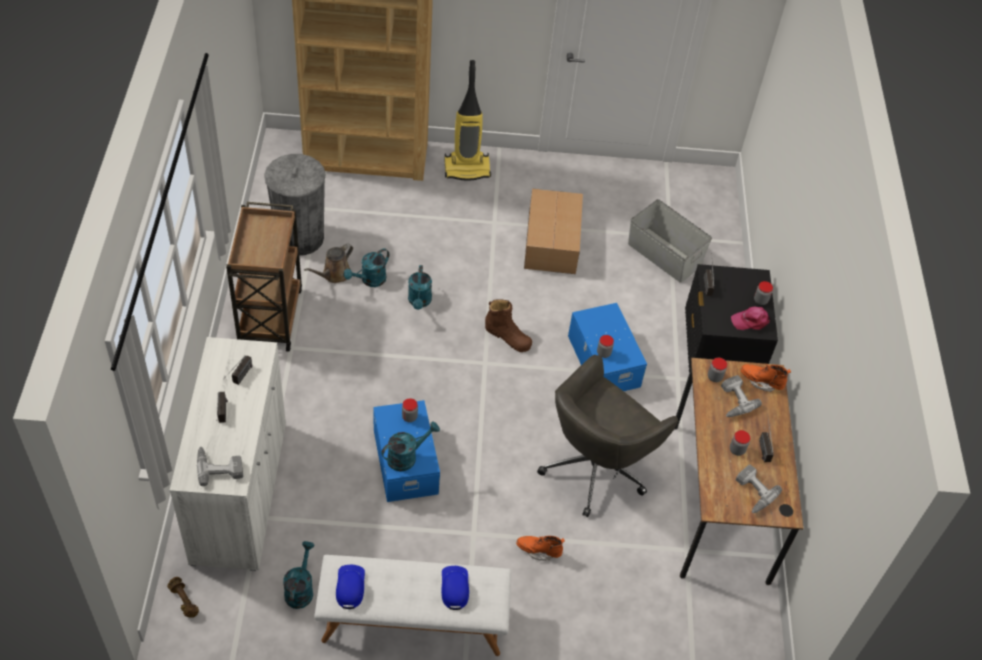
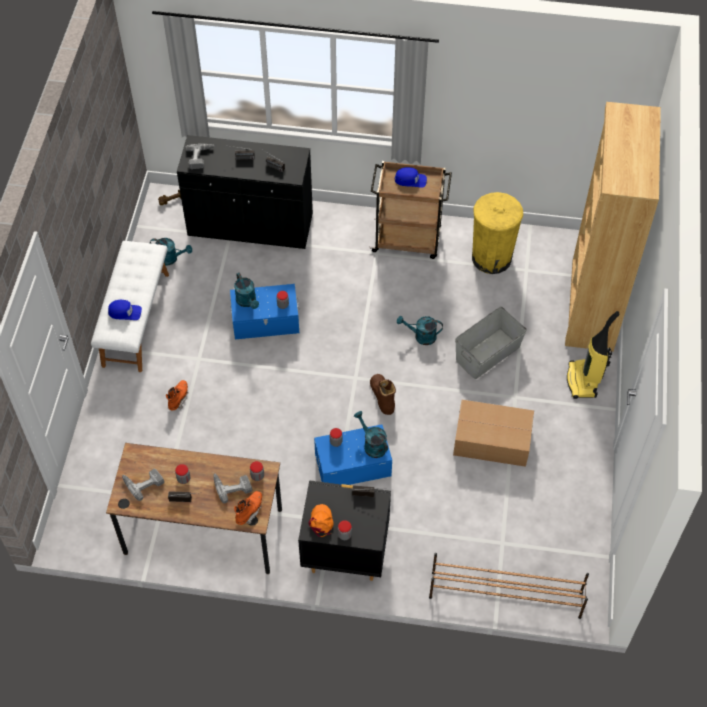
camera: 100 degrees right, 5 degrees up
(240, 492) = (250, 226): white cabinet -> black cabinet
(299, 237) = (491, 258): grey trash can -> yellow trash can
(334, 274) = (451, 280): brown watering can -> none
(350, 587) = (136, 256): blue cap -> blue cap (410, 180)
(370, 280) = (444, 303): turquoise watering can -> turquoise watering can (372, 444)
(508, 336) = (382, 396): brown boot -> brown boot turned 120 degrees clockwise
(596, 467) = (247, 445): grey office chair -> none
(664, 254) = (478, 533): grey storage box -> grey storage box (488, 353)
(724, 236) = (505, 594): none -> brown shoe rack
(750, 321) = (321, 521): pink cap -> orange cap

